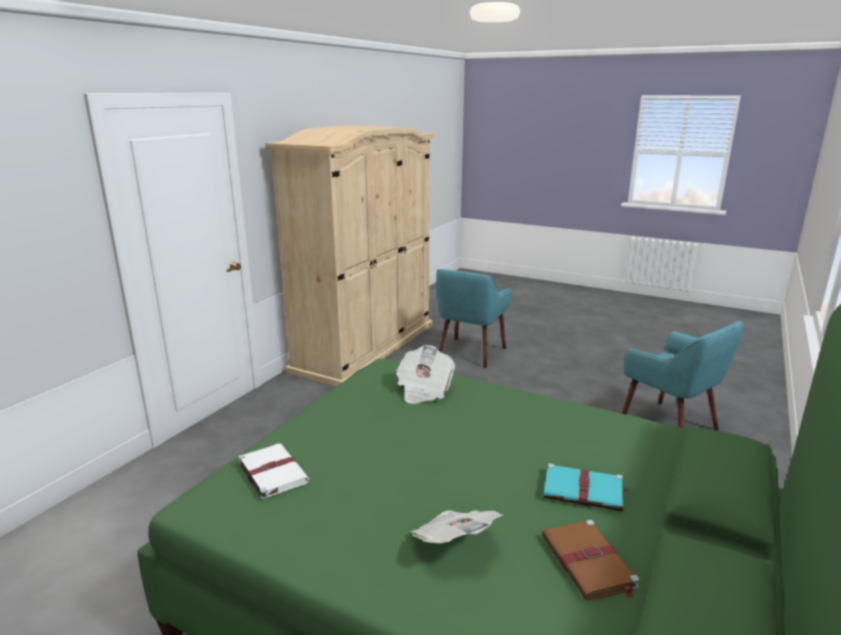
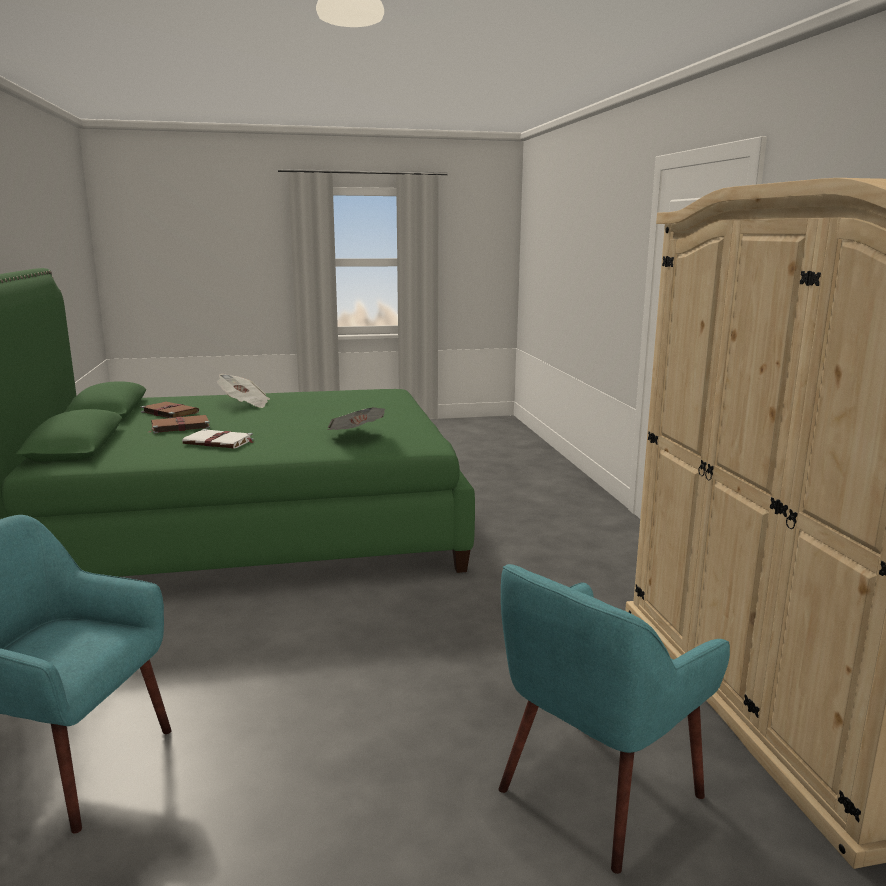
camera: 140 degrees right, 5 degrees down
(272, 472) = (378, 399): white book -> white book (219, 442)
(470, 353) = (596, 792): turquoise armchair -> turquoise armchair turned 120 degrees counterclockwise
(584, 491) = (179, 426): turquoise book -> brown book

